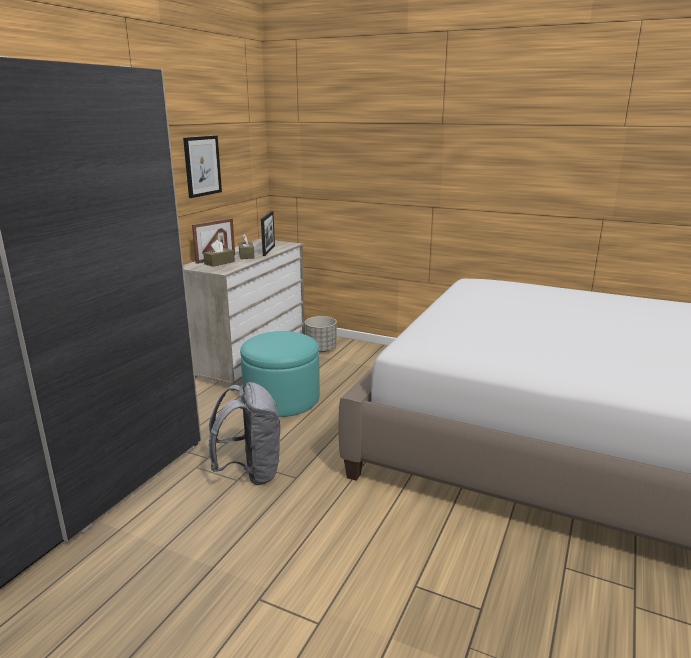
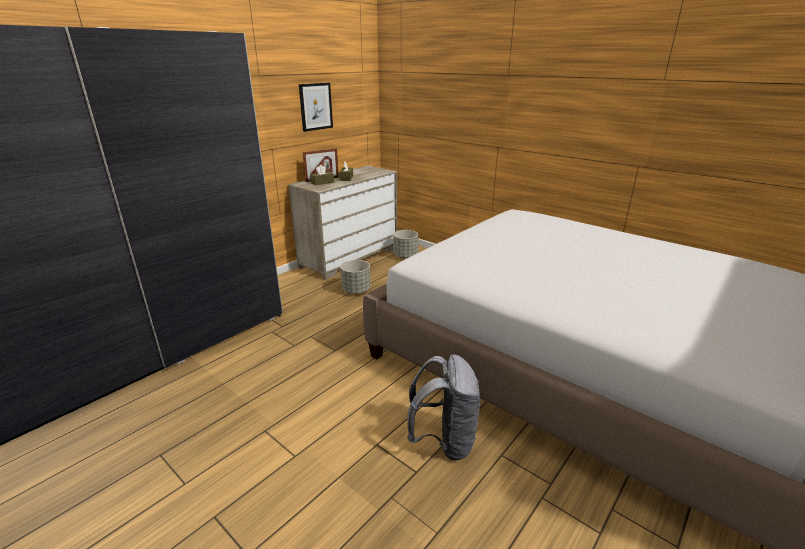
camera: 15 degrees right, 5 degrees up
(250, 472) = (305, 341): grey backpack -> grey backpack (444, 441)
(269, 250) = (366, 175): picture frame -> none
(282, 398) = (356, 290): turquoise ottoman -> grey planter

